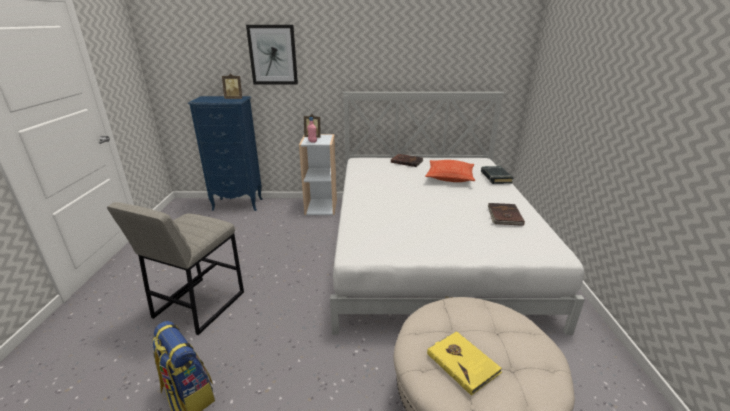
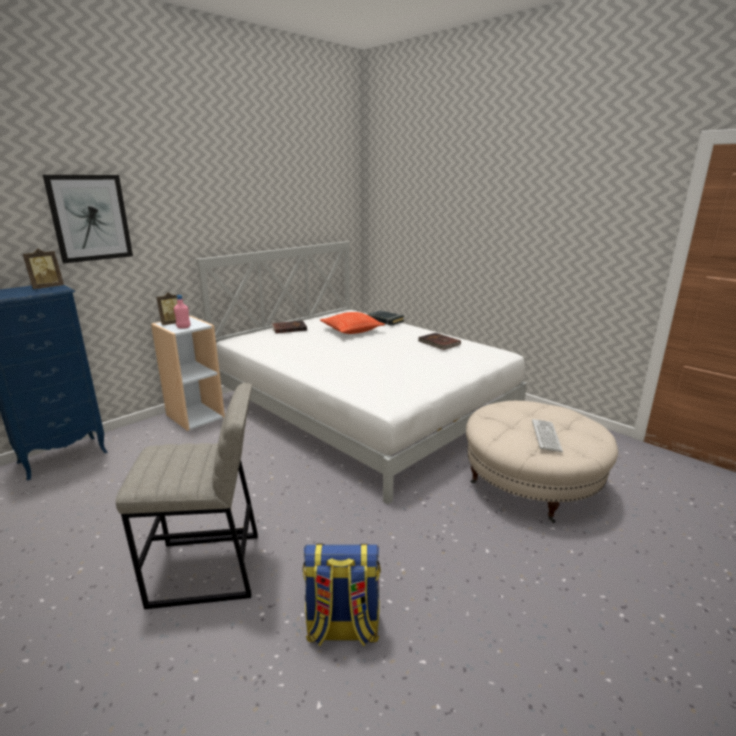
camera: 45 degrees left, 5 degrees down
(198, 306) = (209, 568): grey chair -> grey chair turned 75 degrees counterclockwise
(463, 362) = (546, 436): yellow book -> keyboard

